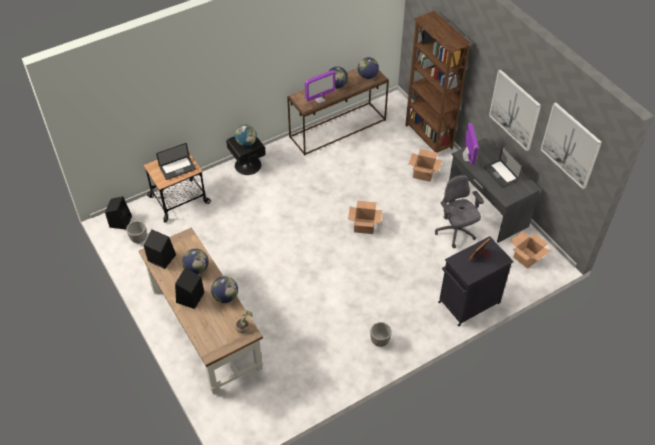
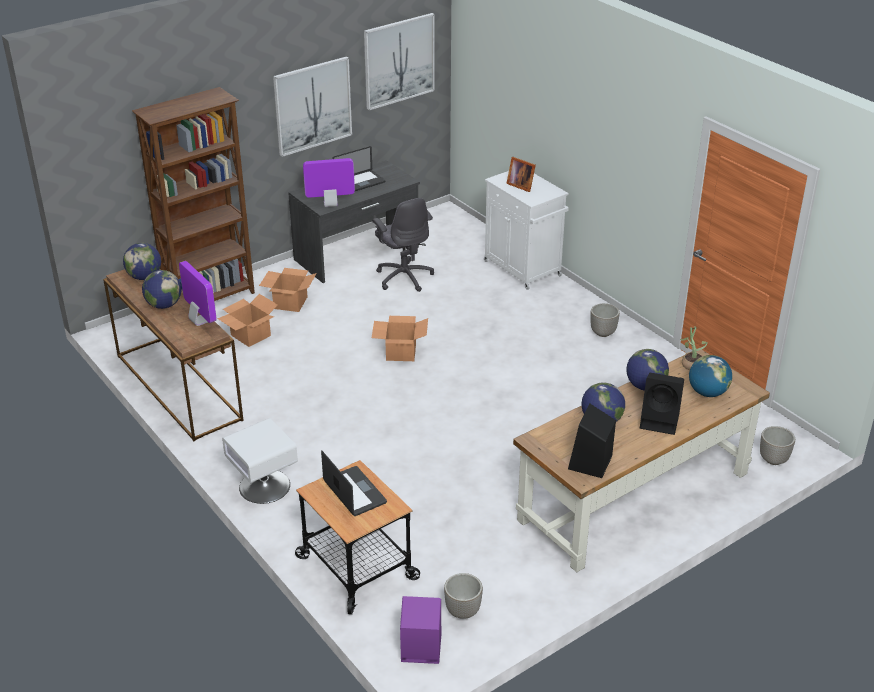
camera: 95 degrees left, 15 degrees down
(120, 221) = (419, 648): black speaker -> purple speaker
(223, 414) = (773, 460): none -> planter
(246, 143) = (261, 438): globe -> globe (707, 392)
(247, 165) = (264, 486): black nightstand -> white nightstand
(455, 232) = (404, 277): grey office chair -> grey office chair turned 90 degrees counterclockwise
(468, 303) = (523, 269): black cabinet -> white cabinet
(526, 258) = (441, 229): cardboard box -> cardboard box (251, 335)

